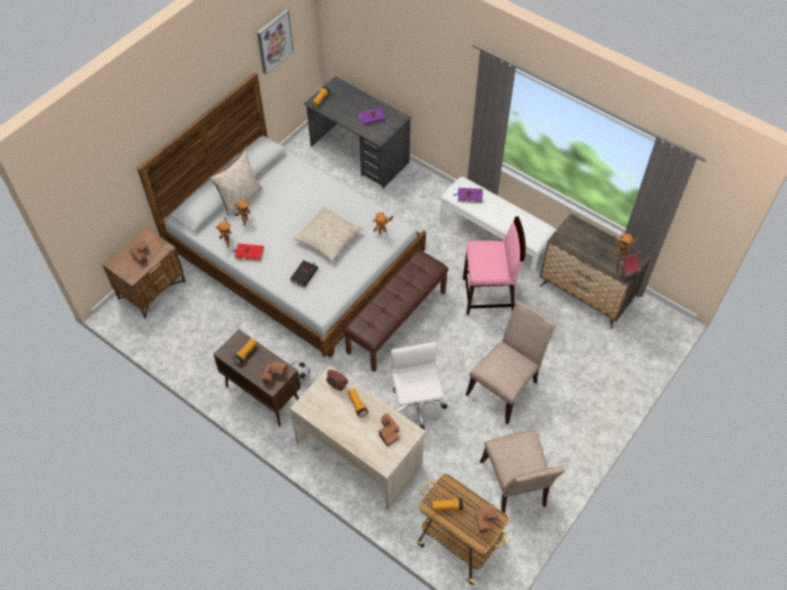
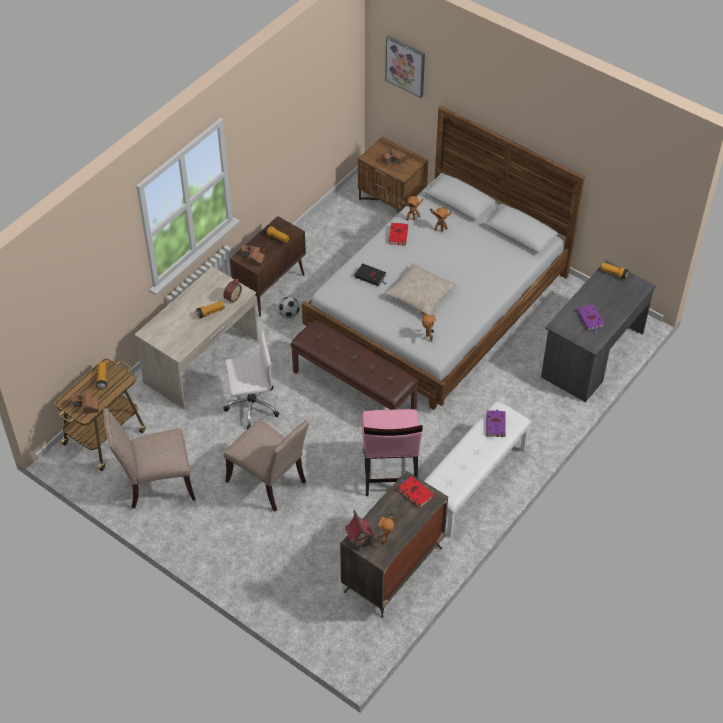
camera: 90 degrees right, 5 degrees down
(240, 198) = (470, 224): beige pillow -> none
(274, 41) = (623, 181): picture -> picture (405, 66)
(388, 432) = (180, 335): toy house -> none
(570, 234) = (414, 493): none -> red book

